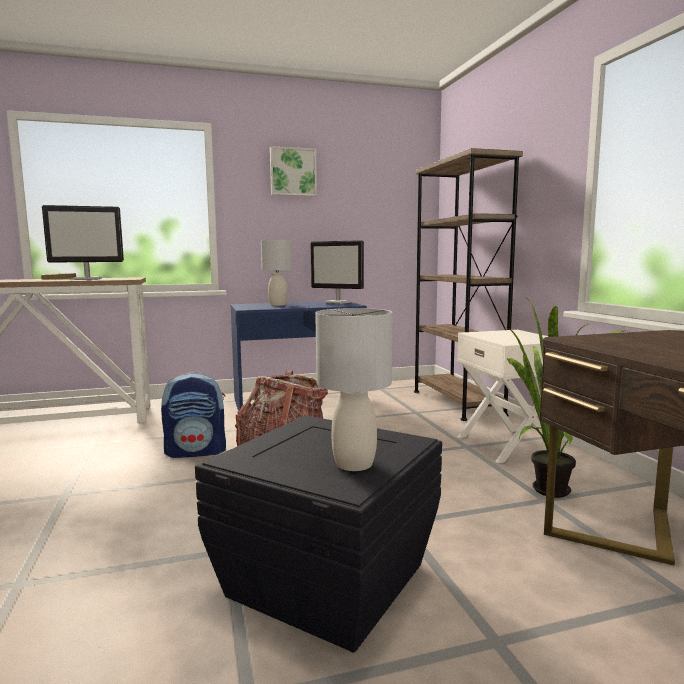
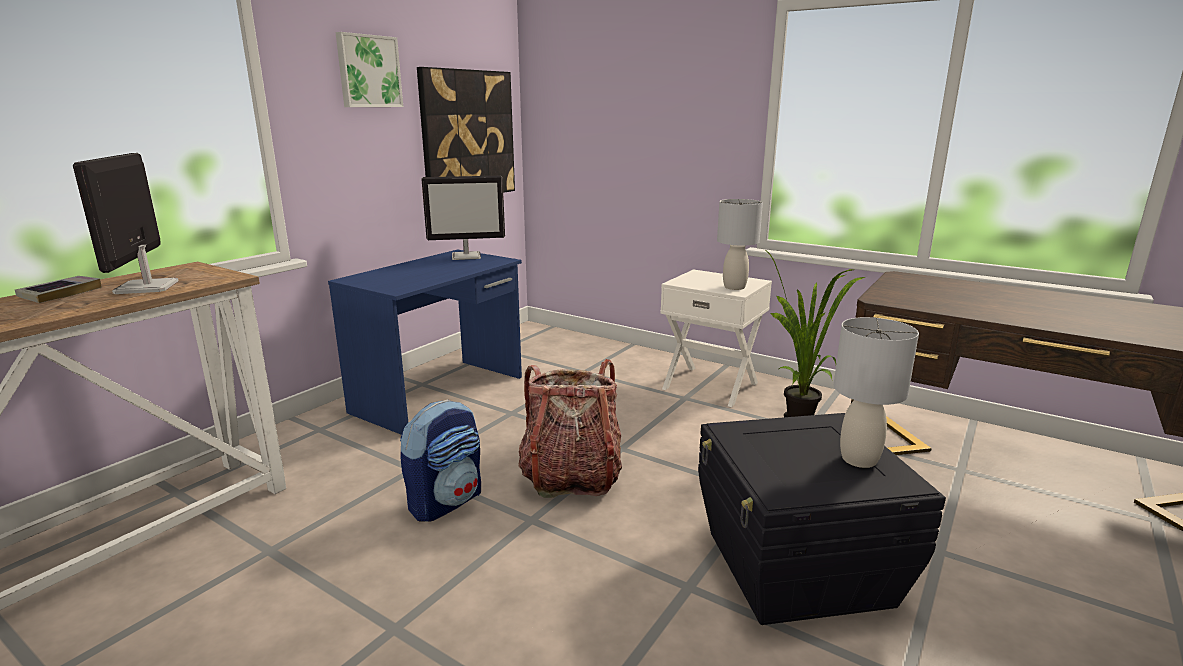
camera: 40 degrees left, 10 degrees up
(88, 279) = (146, 288): monitor -> monitor turned 135 degrees clockwise
(277, 305) = (407, 273): grey table lamp -> grey table lamp (734, 287)
(379, 219) = (468, 135): none -> picture
(457, 402) = (600, 349): brown bookcase -> none

